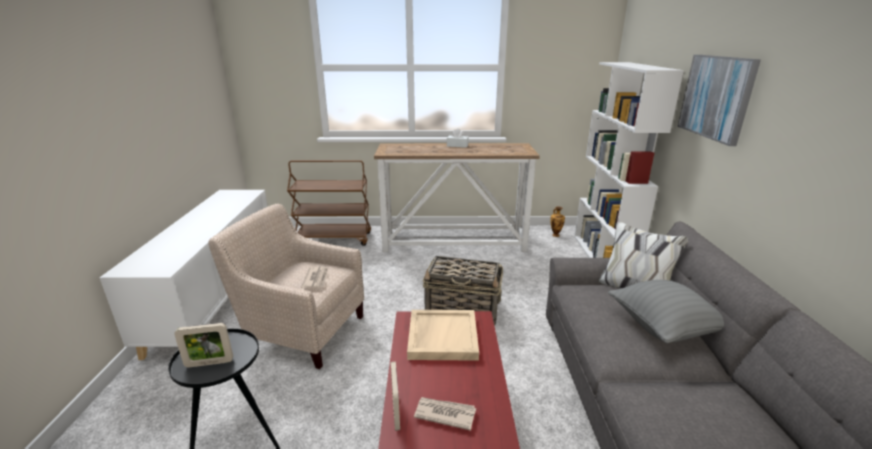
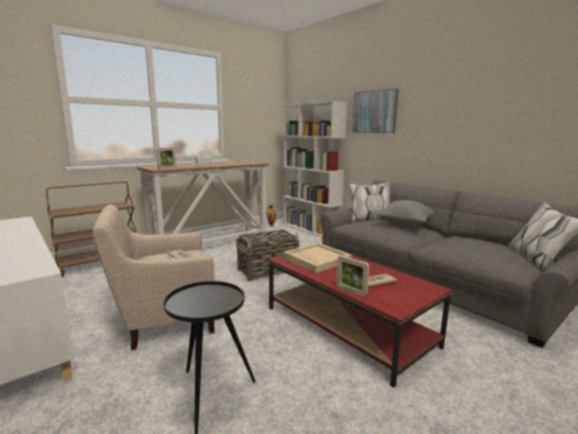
camera: 40 degrees left, 10 degrees down
(209, 363) = (207, 304): picture frame -> picture frame (167, 168)

